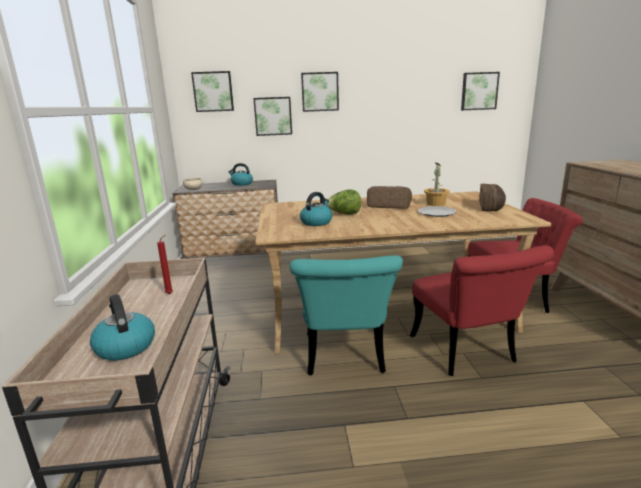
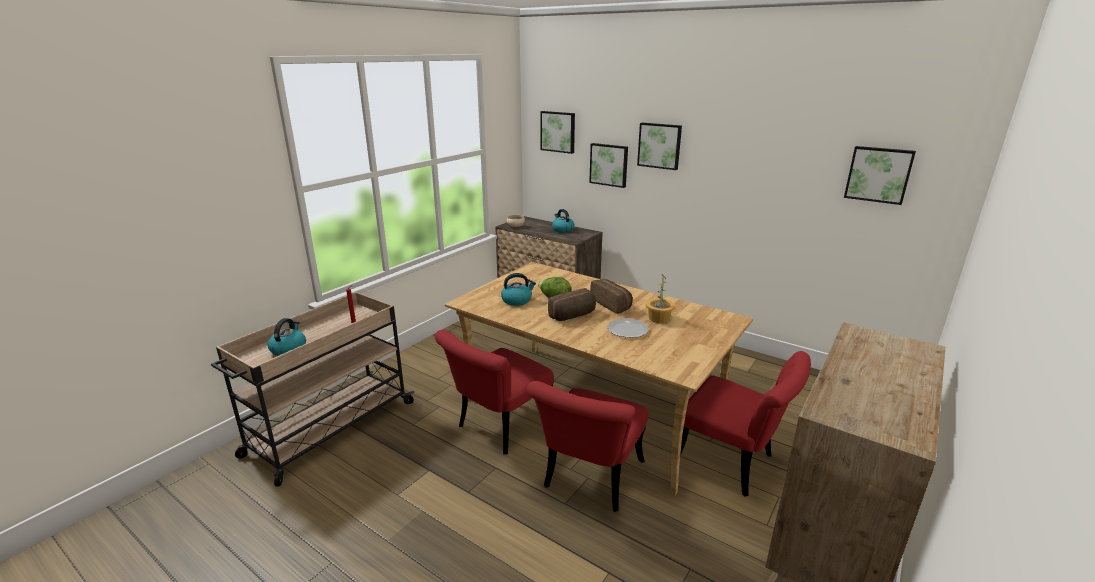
camera: 40 degrees right, 5 degrees up
(345, 358) = (498, 428): turquoise chair -> red chair
(492, 207) = (698, 345): bread -> bread (573, 316)

